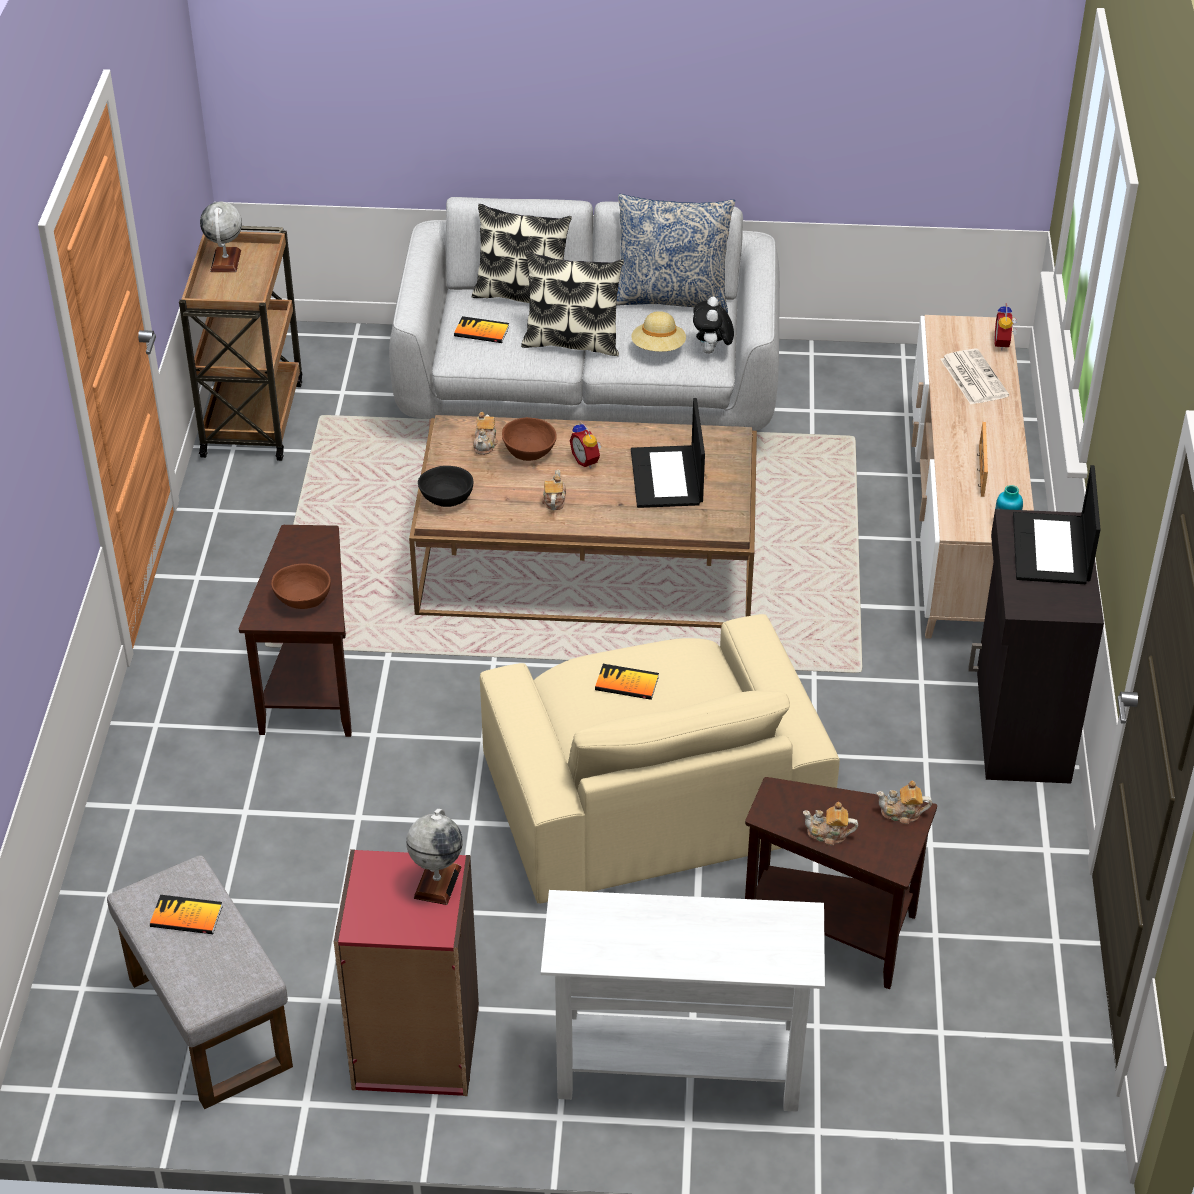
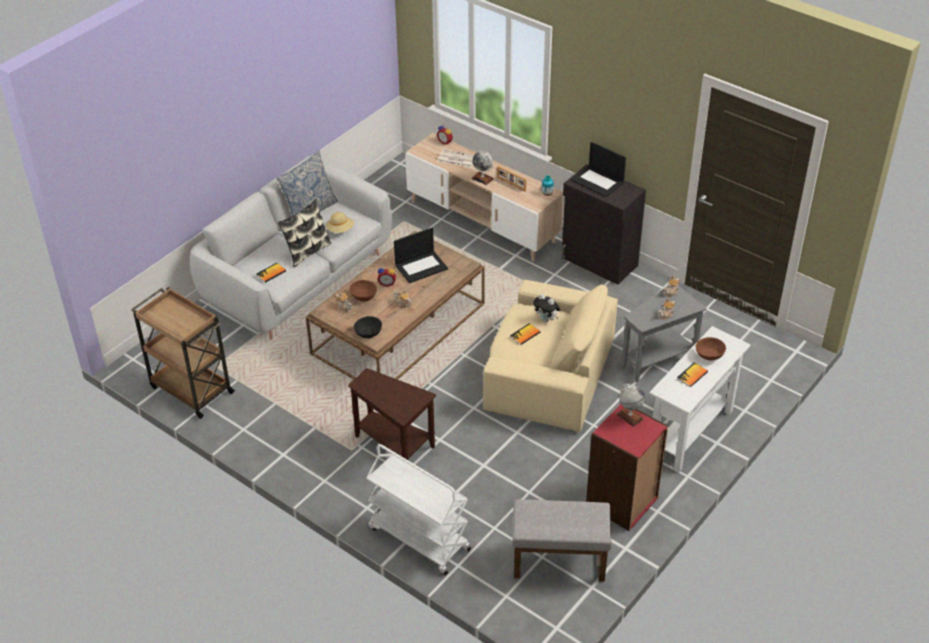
camera: 55 degrees left, 0 degrees up
(132, 817) = (418, 539): none -> white cart
(186, 916) = (548, 517): book -> book (692, 375)
(226, 261) = (162, 317): globe -> globe (482, 178)
(303, 600) = (404, 398): brown bowl -> brown bowl (710, 355)
(522, 295) = (258, 251): pillow -> none
(667, 478) = (421, 266): laptop -> laptop turned 60 degrees counterclockwise
(712, 351) = (358, 217): plush toy -> plush toy (546, 319)
(835, 932) = (658, 360): brown side table -> grey side table

